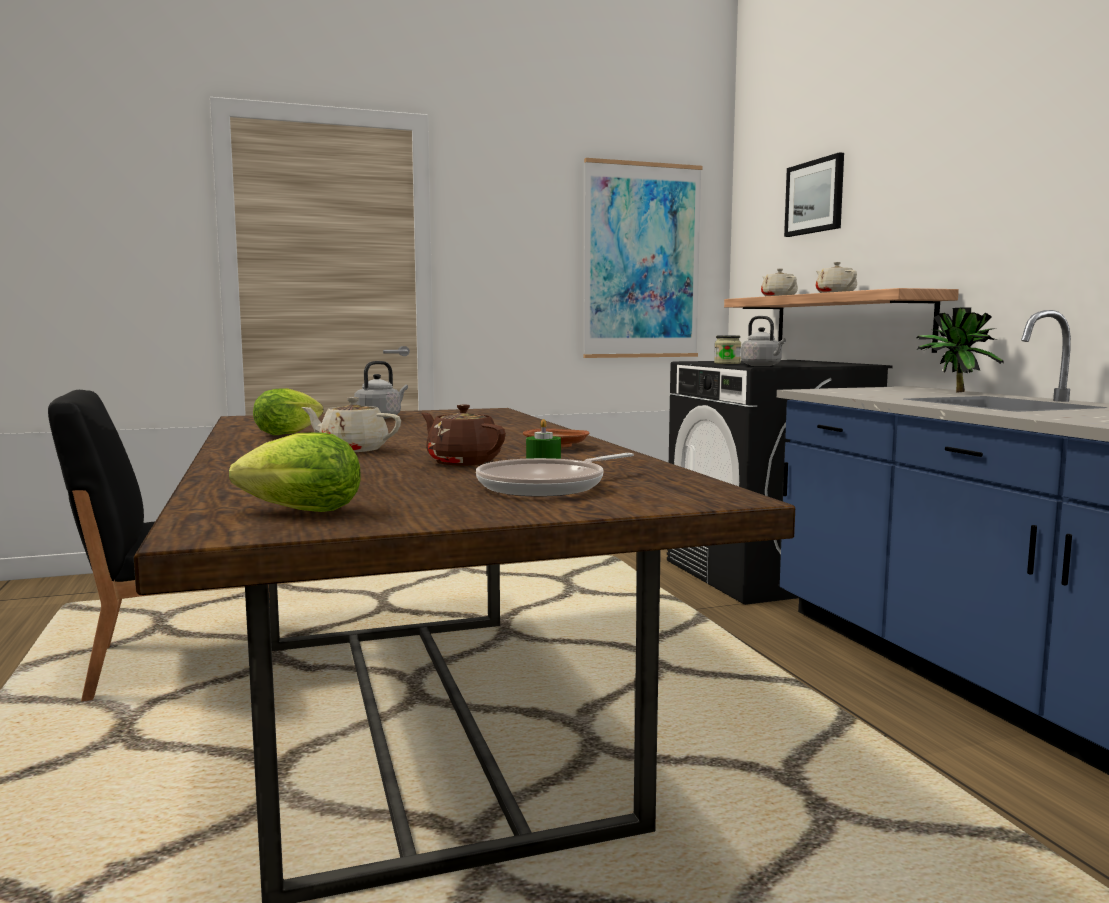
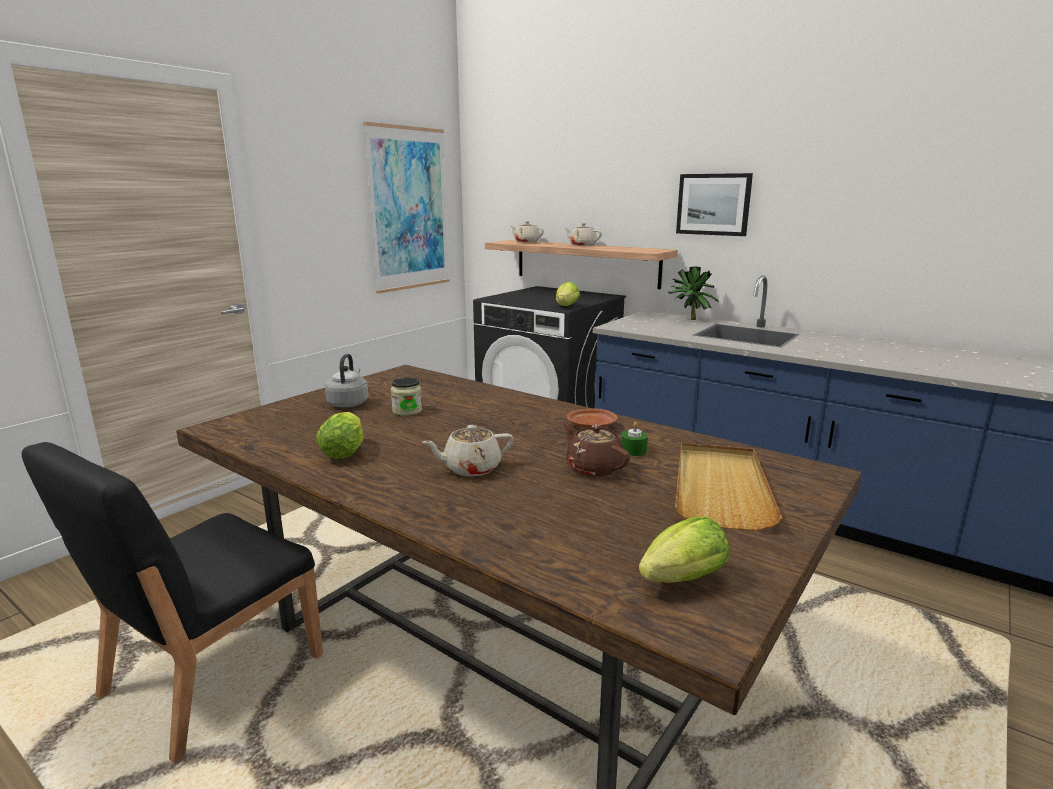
camera: 35 degrees left, 10 degrees up
(462, 462) = (593, 467): brown teapot -> brown teapot turned 45 degrees clockwise
(547, 486) = (720, 488): frying pan -> beige tray
(727, 363) = (528, 302): jar -> jar (407, 411)
(762, 366) = (566, 306): grey kettle -> lettuce
(815, 197) = (550, 168): picture -> picture (713, 204)

